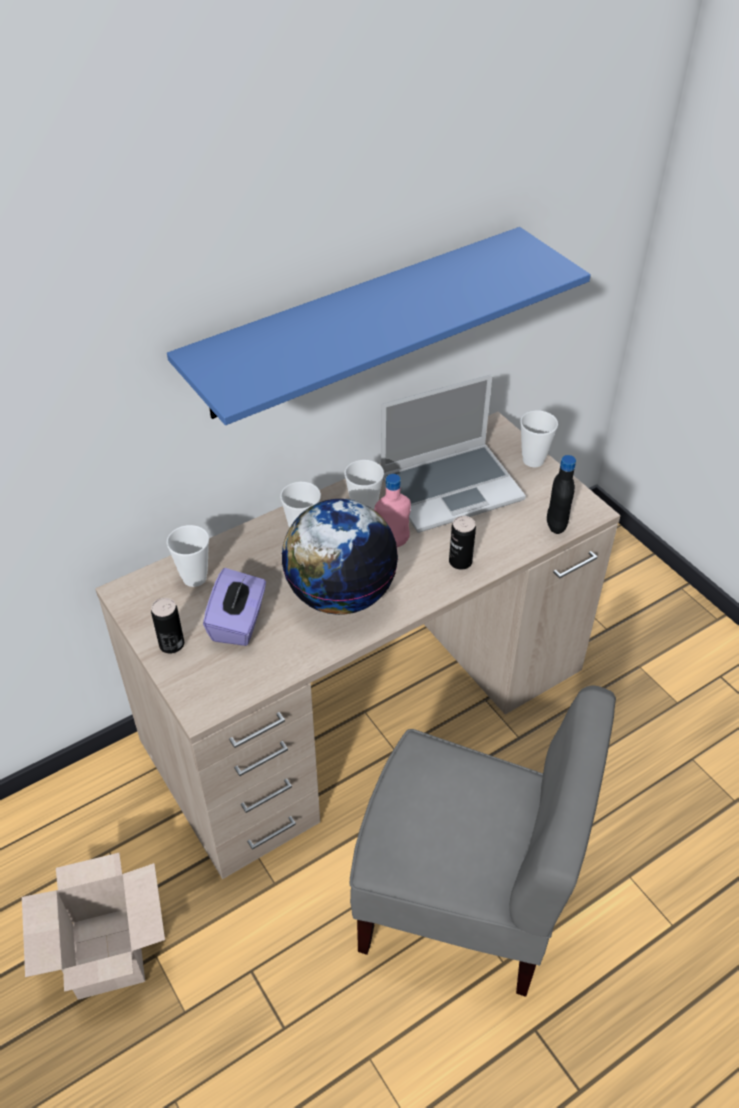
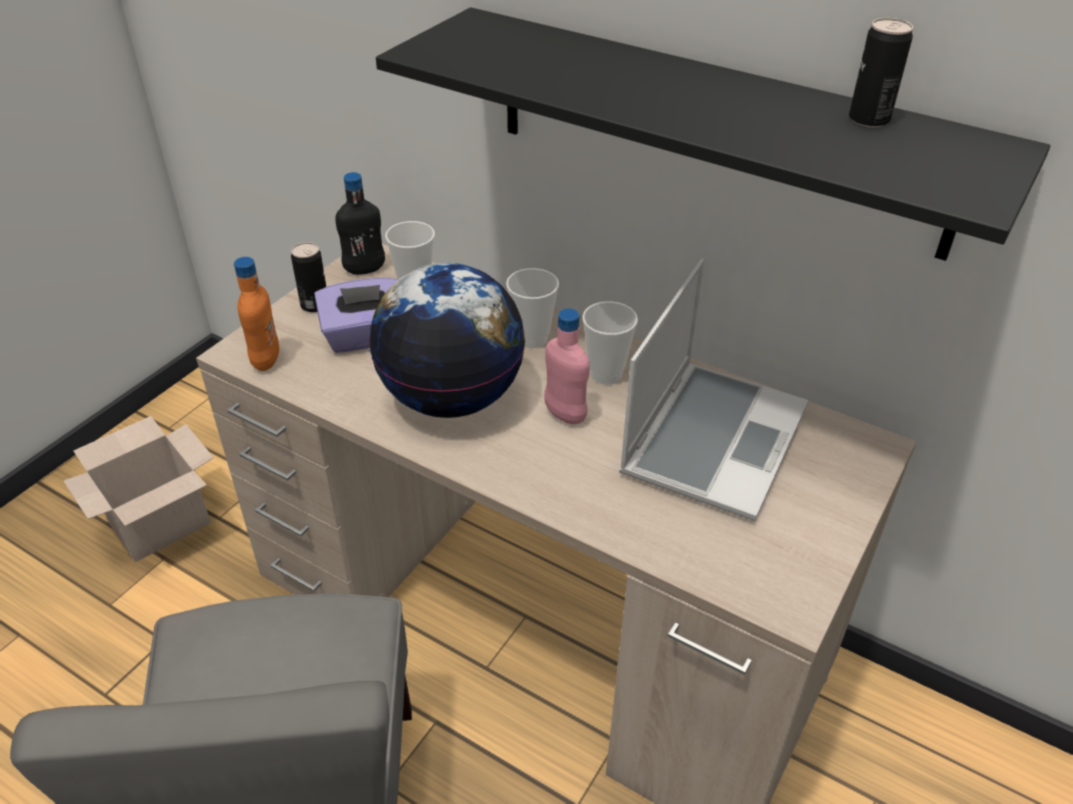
camera: 65 degrees right, 5 degrees down
(226, 691) = (266, 360): none -> orange bottle
(357, 323) = (715, 130): blue shelf -> black shelf
(451, 487) = (712, 438): laptop -> laptop turned 105 degrees counterclockwise
(460, 562) = (576, 487): can -> can (869, 119)
(533, 460) = (846, 508): cup -> none
(556, 525) = (726, 572): black bottle -> black bottle (364, 269)

